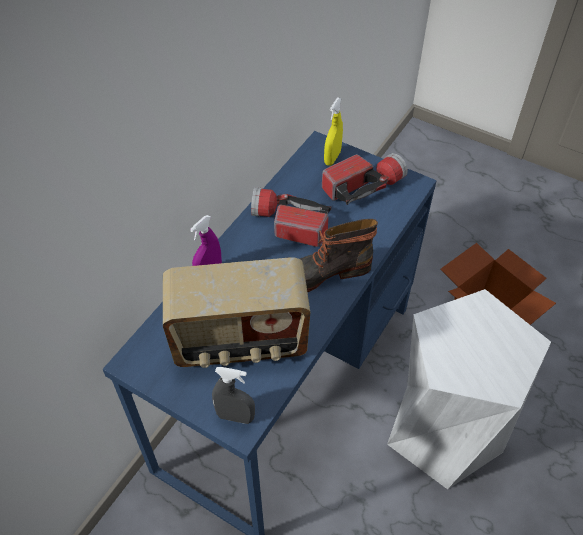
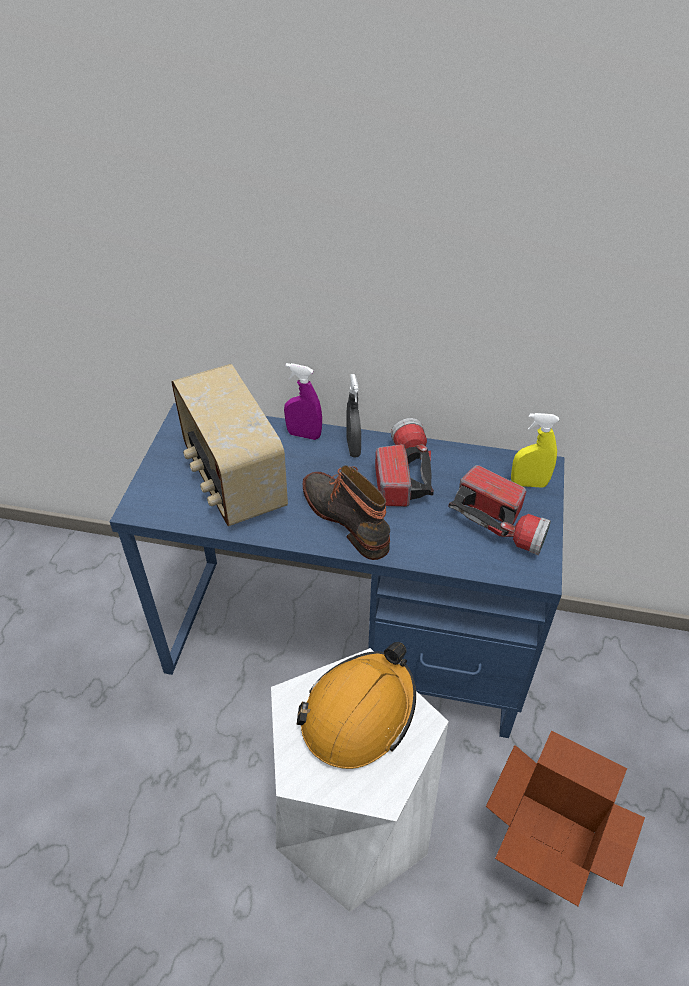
camera: 70 degrees right, 5 degrees down
(235, 417) = (148, 501): grey spray bottle -> grey spray bottle (353, 447)
(467, 337) = (359, 713): none -> orange hard hat

